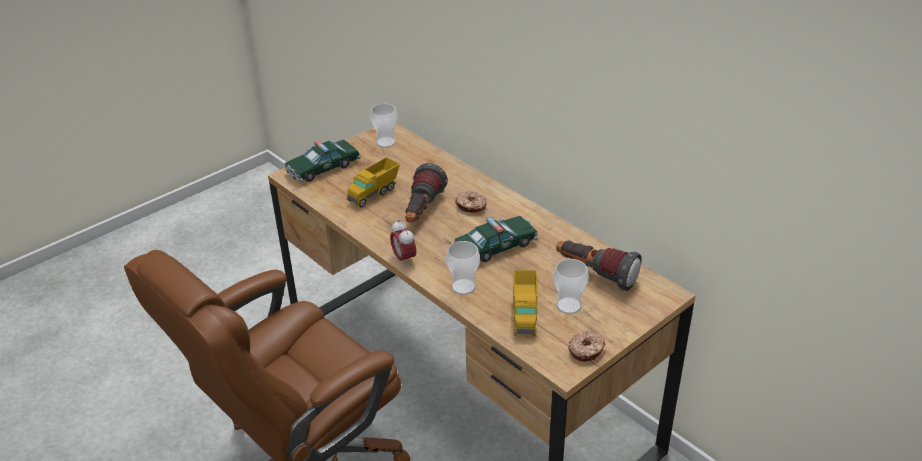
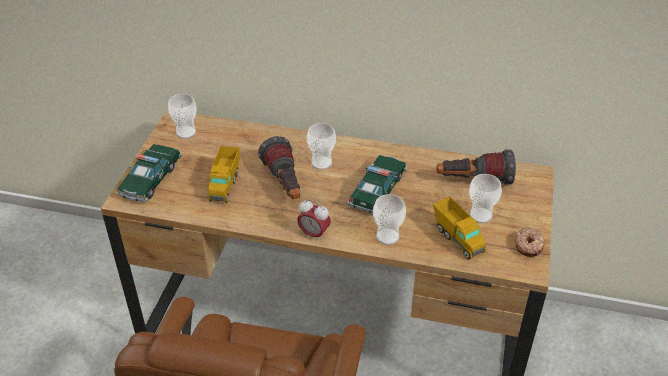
camera: 35 degrees left, 5 degrees up
(471, 206) = (321, 163): donut -> cup

